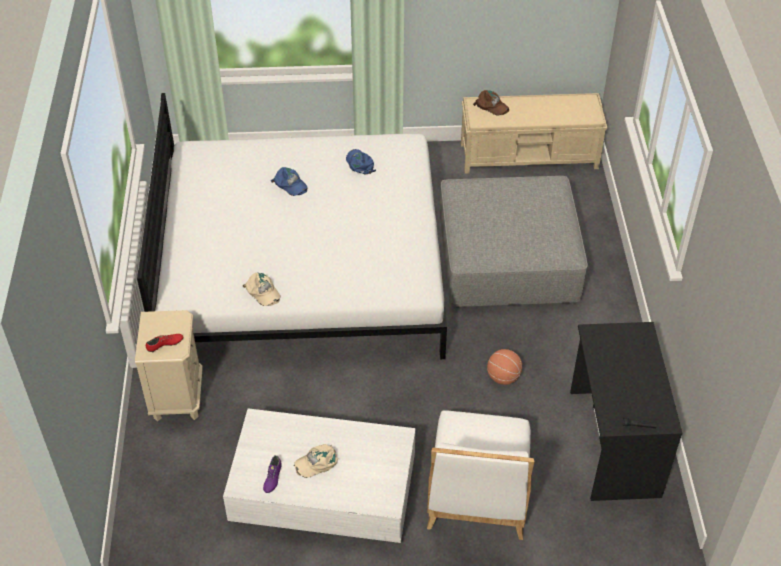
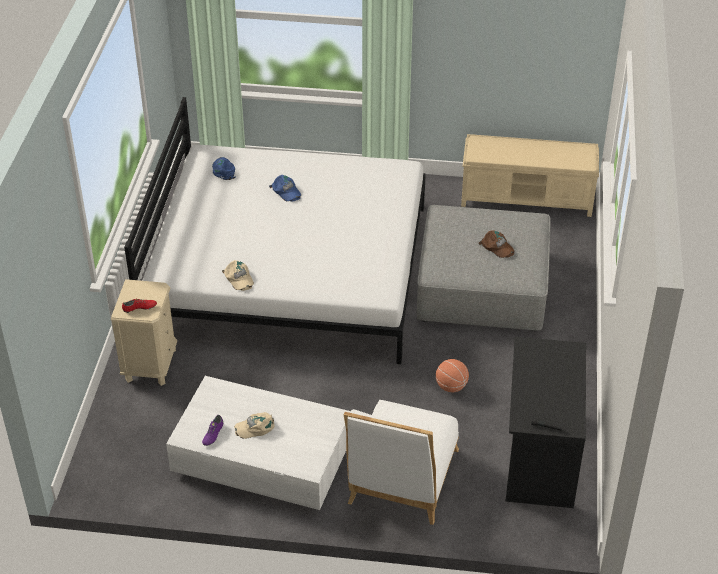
camera: 10 degrees right, 5 degrees down
(360, 164) = (354, 181): blue cap -> blue cap (223, 170)
(491, 106) = (491, 144): brown cap -> brown cap (497, 247)

